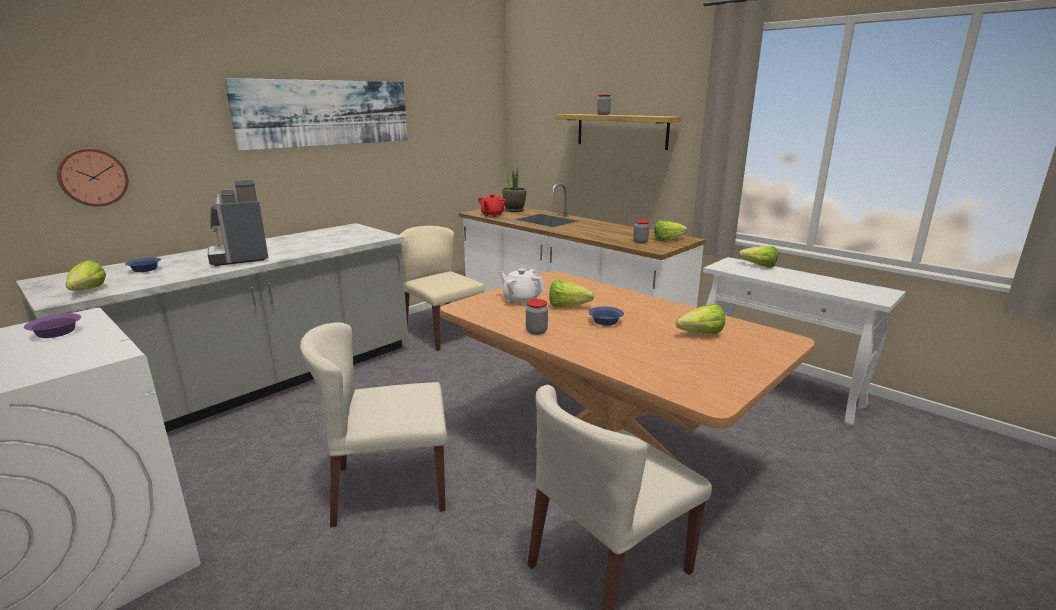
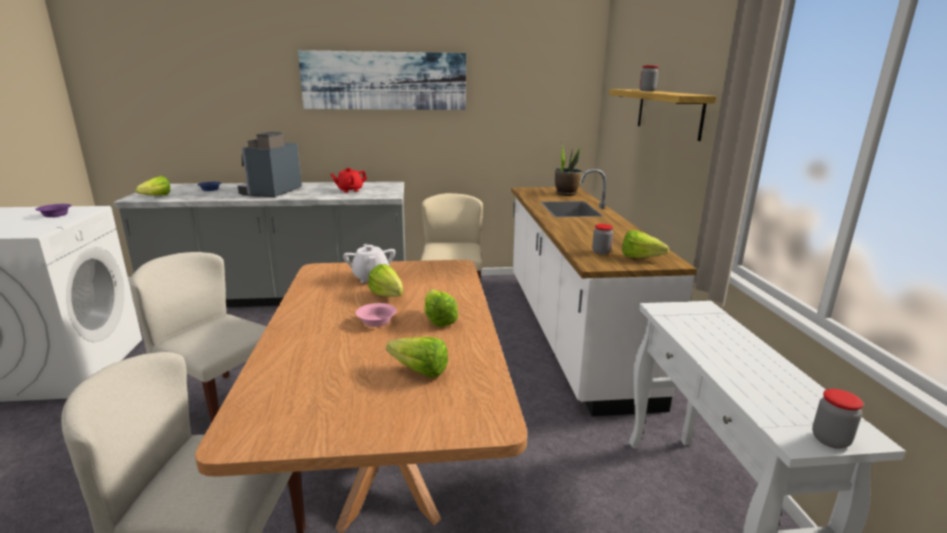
camera: 40 degrees right, 0 degrees up
(92, 177) = (203, 120): wall clock -> none
(492, 215) = (533, 194): red teapot -> red teapot (349, 190)
(536, 331) = (306, 308): jar -> jar (830, 440)
(606, 321) = (377, 322): blue bowl -> pink bowl
(756, 265) = (722, 323): lettuce -> lettuce (438, 318)

